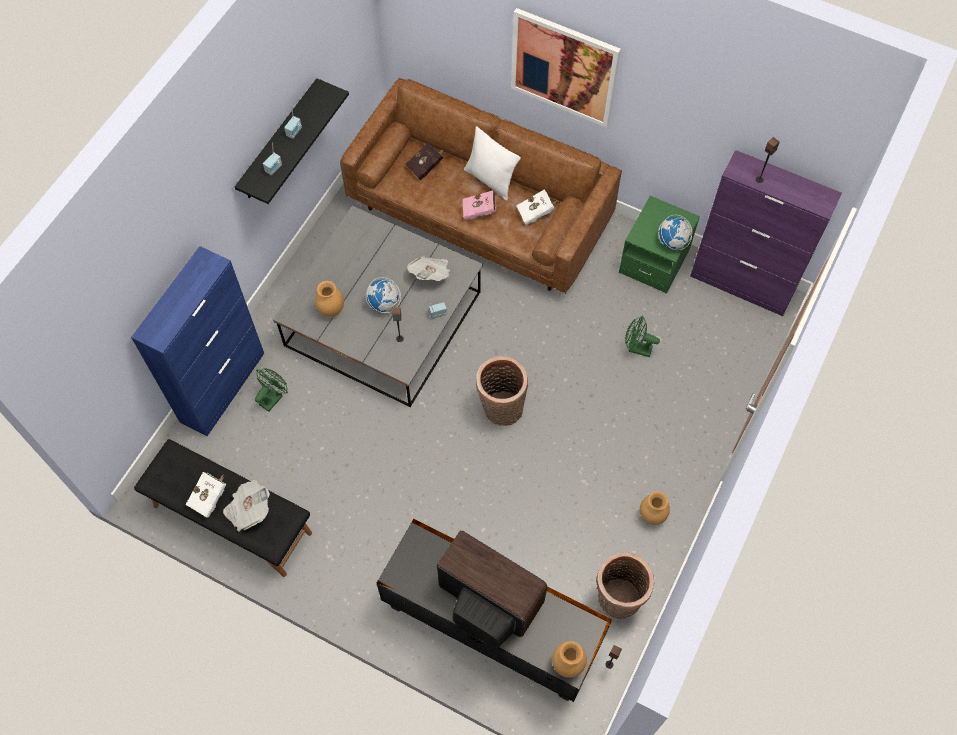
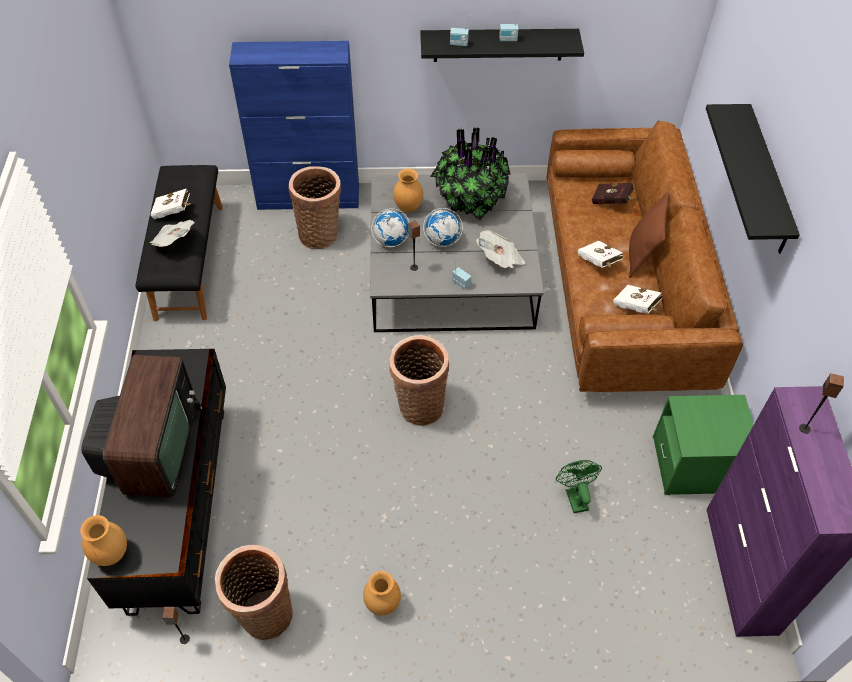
camera: 60 degrees right, 10 degrees down
(273, 397) = (320, 233): green fan -> basket
(354, 262) = (469, 200): none -> potted plant
(481, 211) = (599, 263): pink book -> white book
(490, 180) = (641, 255): white pillow -> brown pillow
(564, 67) = (767, 181): picture -> black shelf
(672, 242) = (704, 442): globe -> globe (391, 240)

